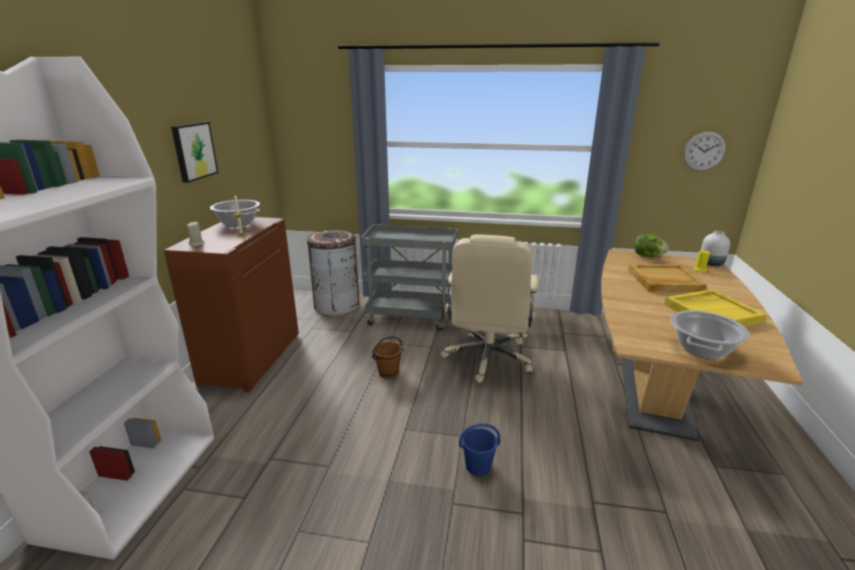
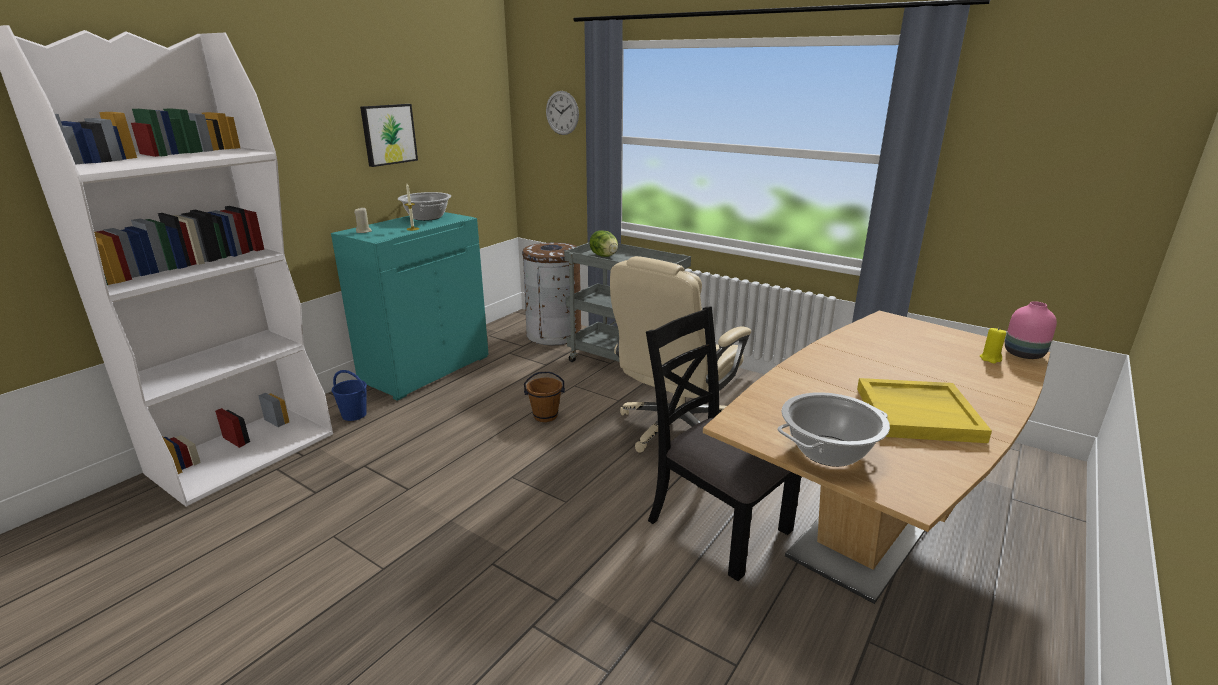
camera: 25 degrees right, 0 degrees up
(251, 358) = (425, 369): brown cabinet -> turquoise cabinet
(478, 466) = (554, 537): blue bucket -> blue bucket (354, 415)
(573, 420) = (717, 525): none -> black chair
(647, 256) = (928, 328): lettuce -> lettuce (604, 256)
(664, 281) = (904, 362): beige tray -> none
(704, 151) = (1074, 175): wall clock -> wall clock (562, 113)
(711, 264) = (1024, 354): white vase -> pink vase

